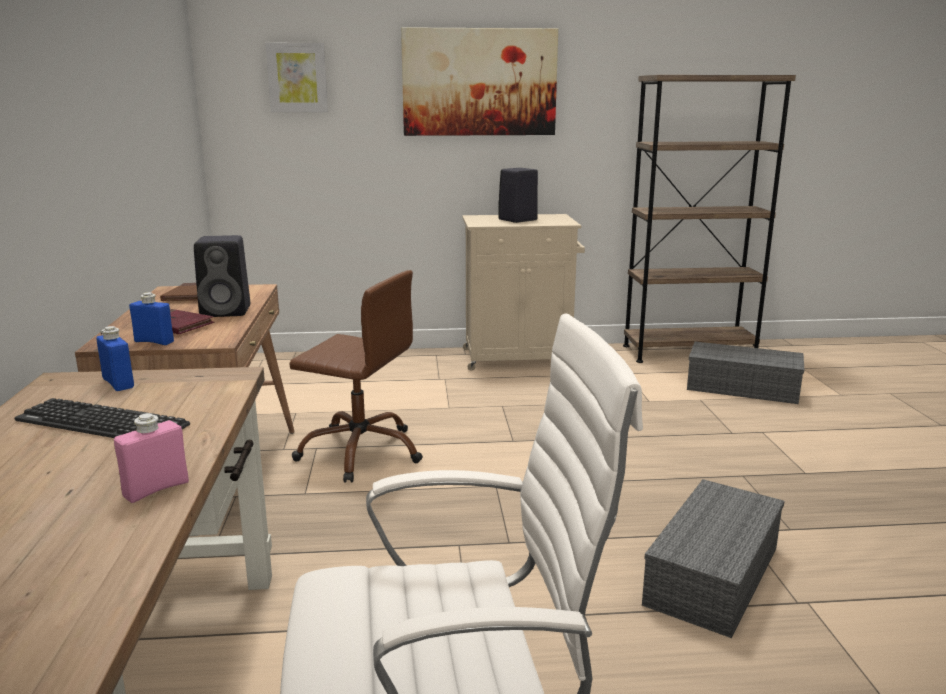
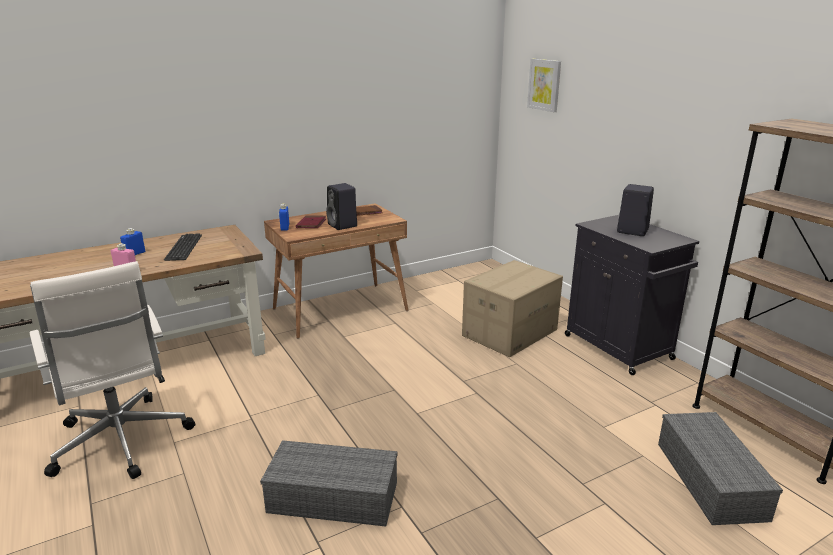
camera: 65 degrees right, 5 degrees up
(118, 383) = (227, 237): blue bottle -> blue bottle (135, 254)
(361, 451) = (402, 336): brown office chair -> none
(430, 392) = (509, 332): none -> cardboard box
(479, 82) = (651, 104): picture -> none
(519, 358) = (619, 348): beige cabinet -> black cabinet

